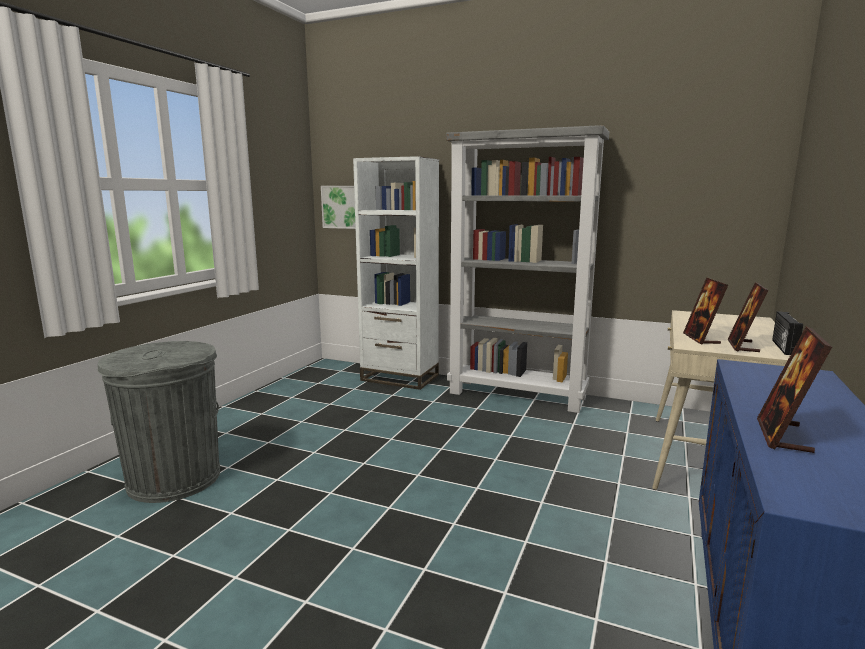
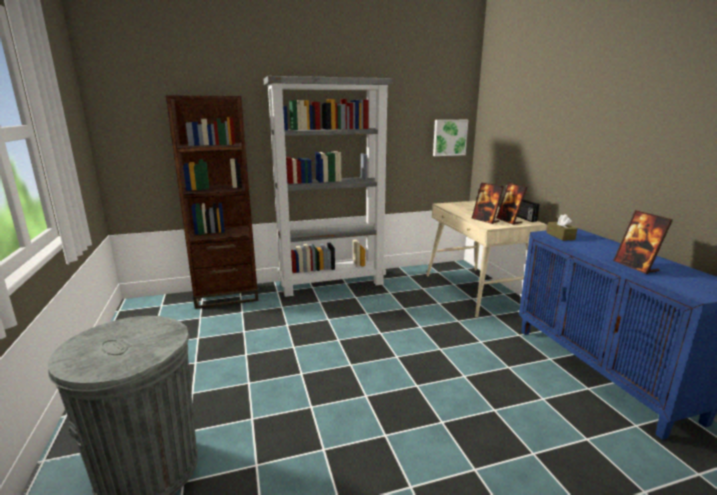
camera: 40 degrees left, 5 degrees up
(342, 207) = (130, 143): picture -> picture (449, 137)
(400, 378) = (227, 296): white bookcase -> brown bookcase
(757, 373) = (560, 236): none -> brown tissue box

